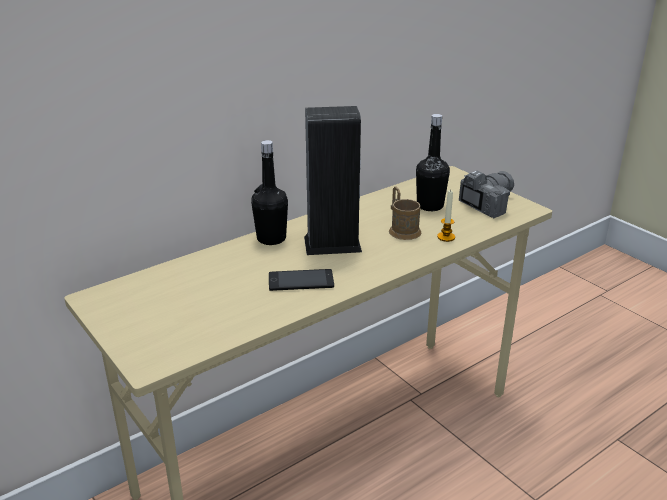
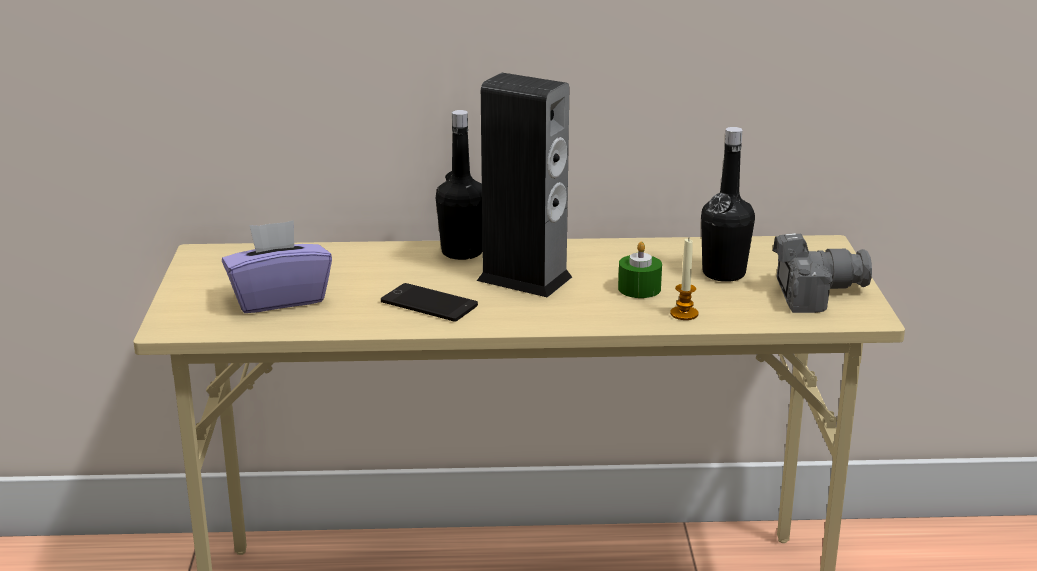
camera: 35 degrees right, 5 degrees down
(198, 313) = (279, 299): none -> purple tissue box
(402, 229) = (639, 289): brown mug -> green candle

